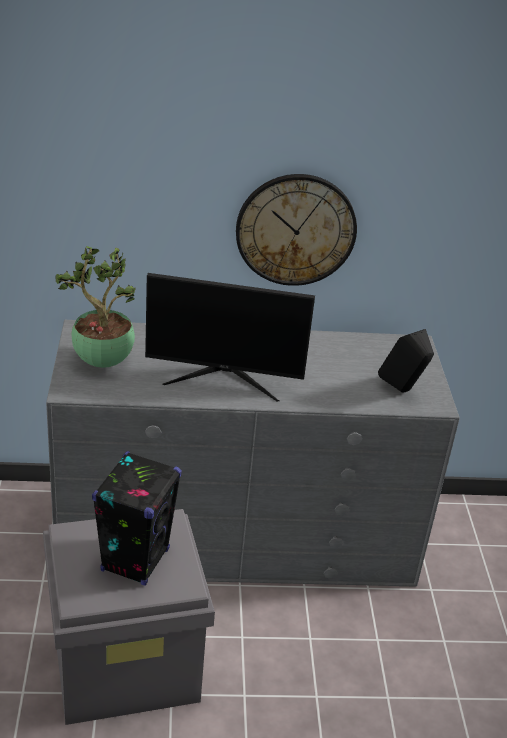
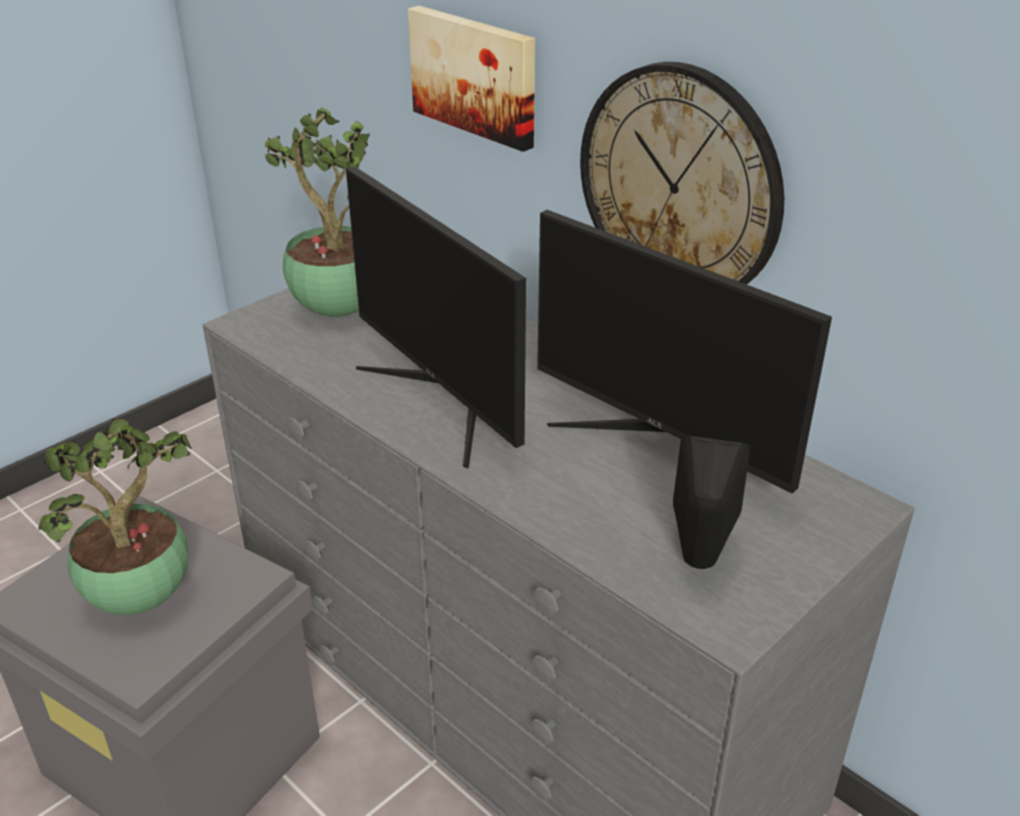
camera: 50 degrees right, 0 degrees up
(135, 560) = (143, 596): black speaker -> potted plant
(149, 201) = (475, 75): none -> picture
(331, 355) = (662, 447): none -> monitor

